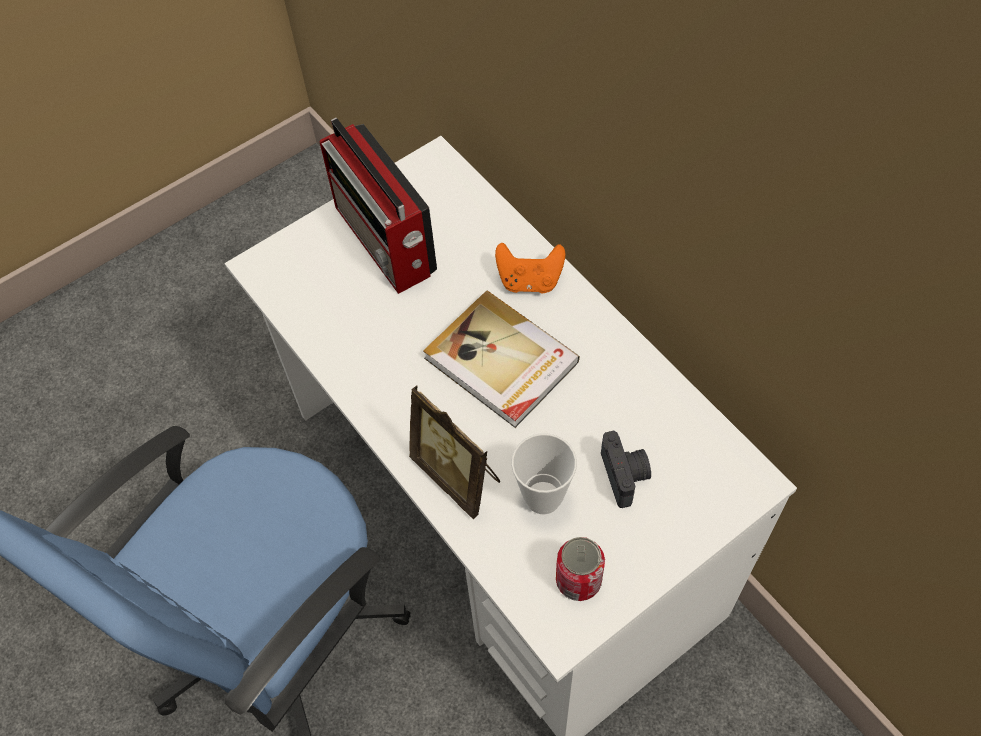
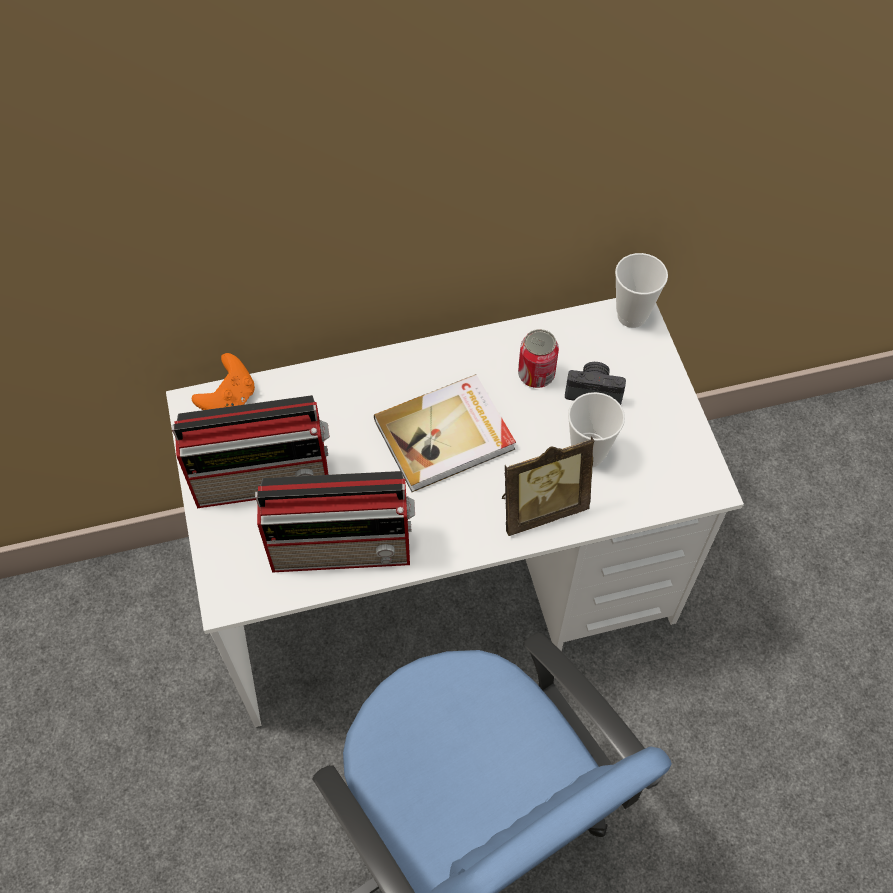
camera: 70 degrees left, 0 degrees up
(342, 329) = (344, 548): none -> radio
(529, 280) = (374, 383): orange game controller -> orange game controller (229, 400)
(578, 580) = (669, 457): can -> can (536, 374)
(748, 479) = (631, 316): none -> cup

